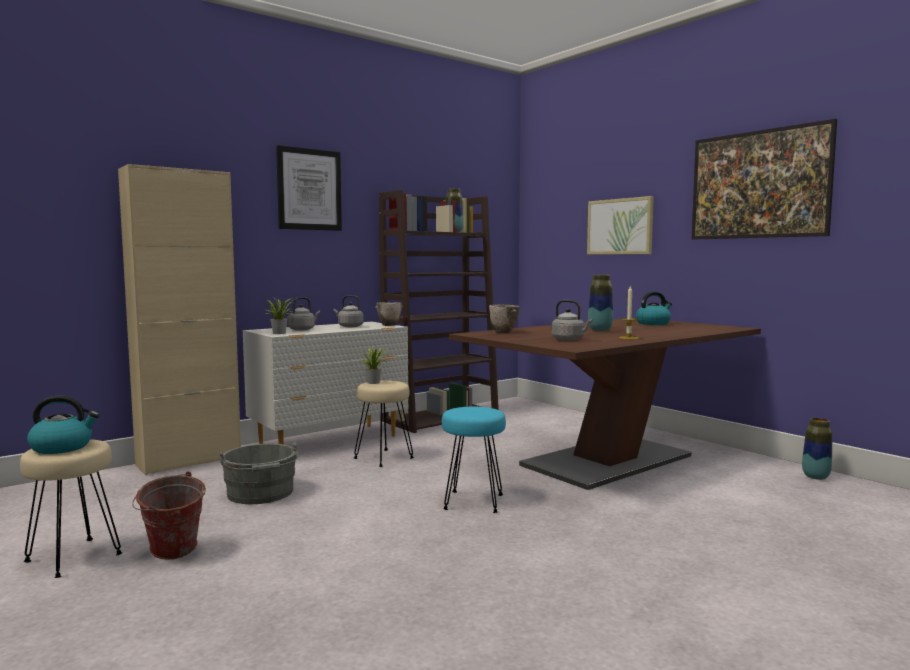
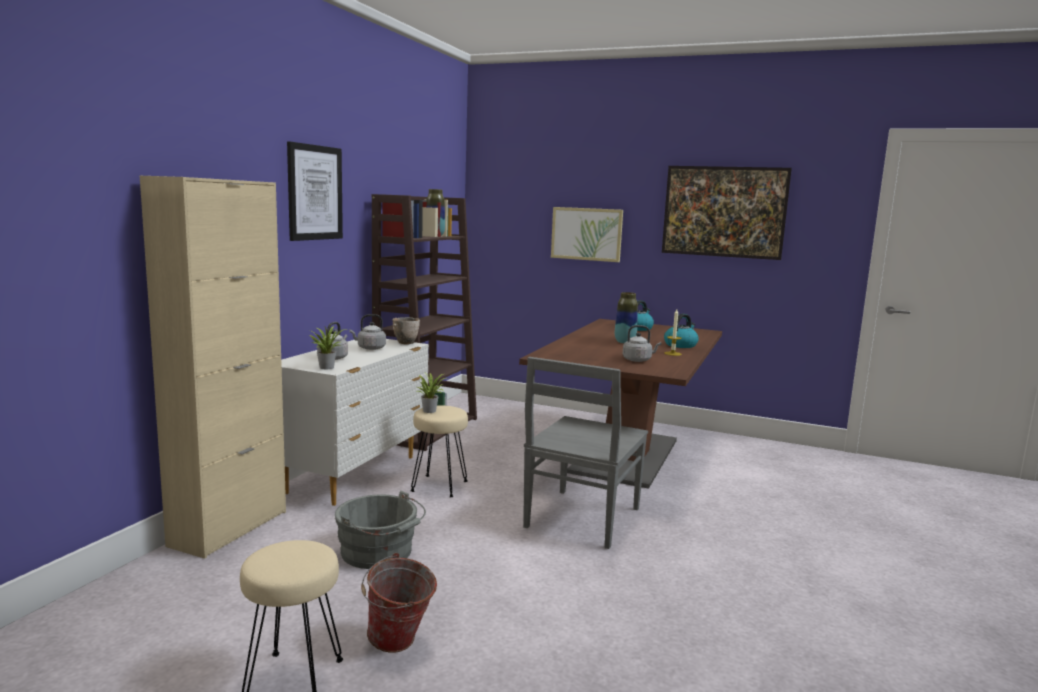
camera: 30 degrees left, 5 degrees up
(62, 447) = (288, 559): kettle -> kettle (680, 345)
(472, 502) = (581, 519): turquoise stool -> grey chair
(504, 332) = (561, 352): bowl -> none
(815, 477) = (771, 447): vase -> none

